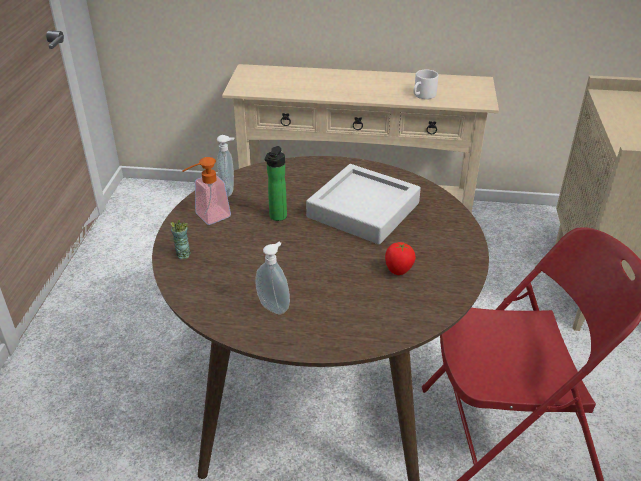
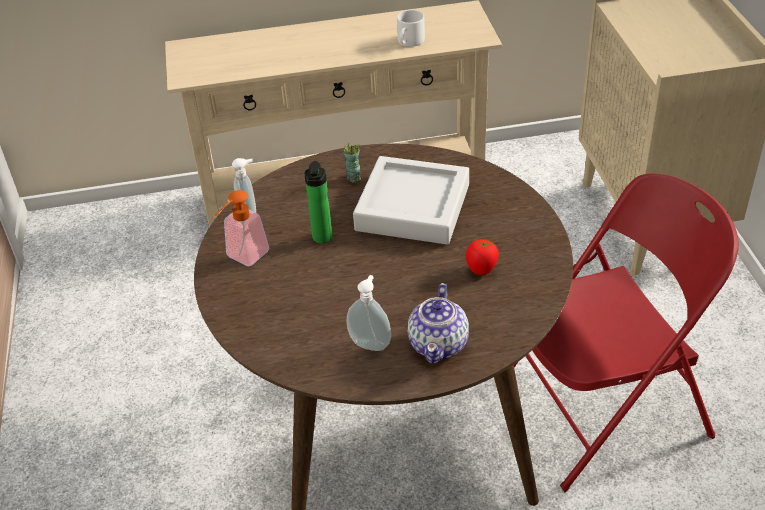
camera: 15 degrees left, 5 degrees up
(183, 254) = (239, 309): cup -> cup (353, 178)
(332, 321) = (439, 344): none -> teapot

